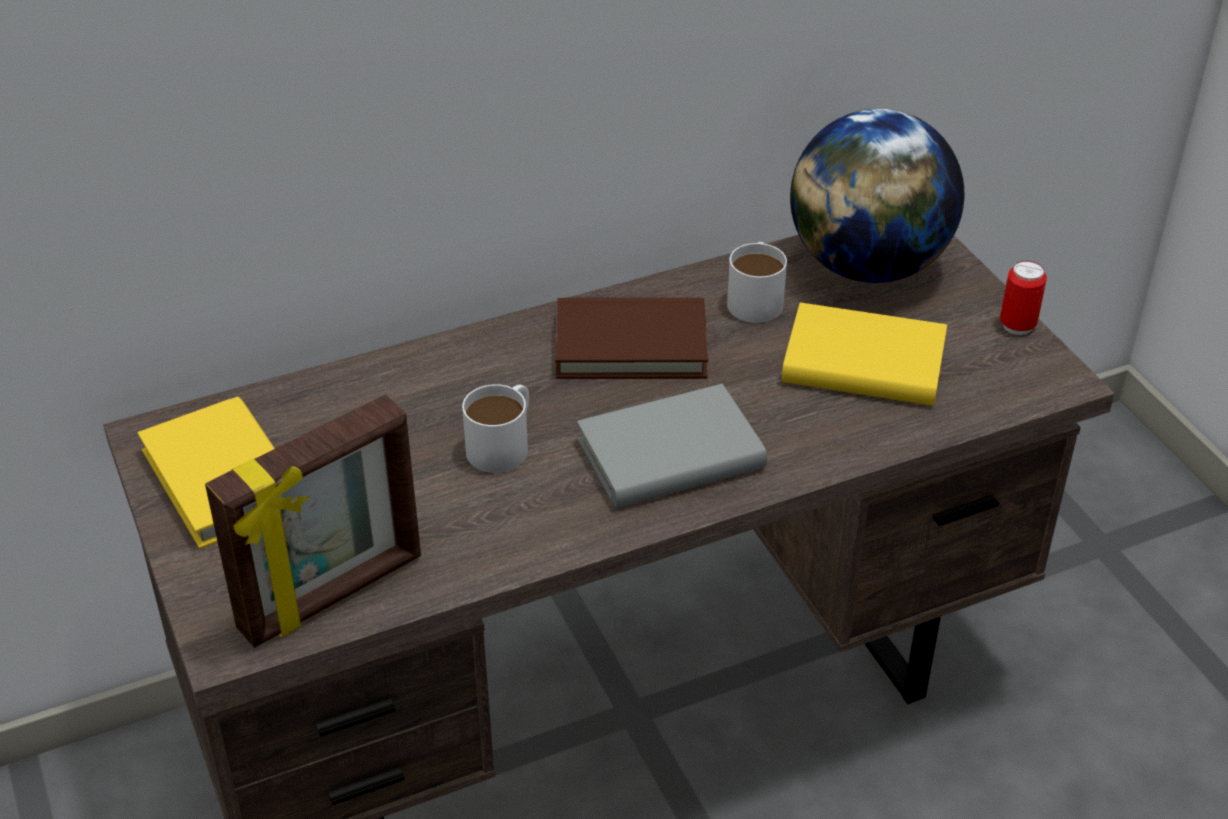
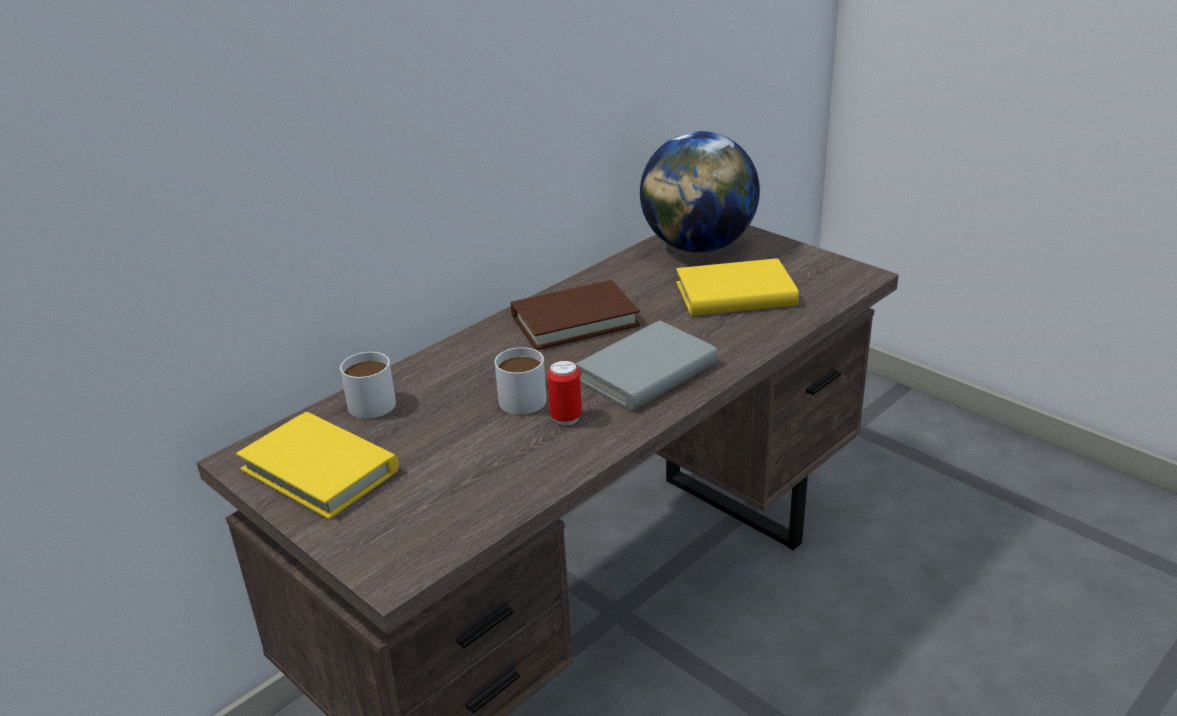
camera: 20 degrees left, 10 degrees down
(332, 595) = (457, 519): picture frame -> none
(756, 297) = (639, 277): white mug -> white mug (371, 399)
(1017, 325) = (814, 255): can -> can (566, 418)

